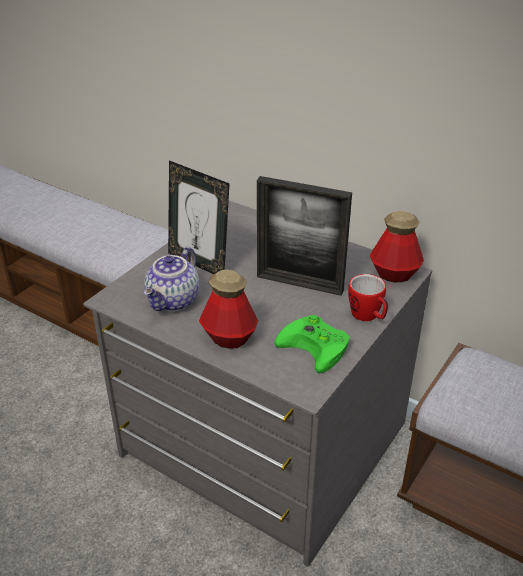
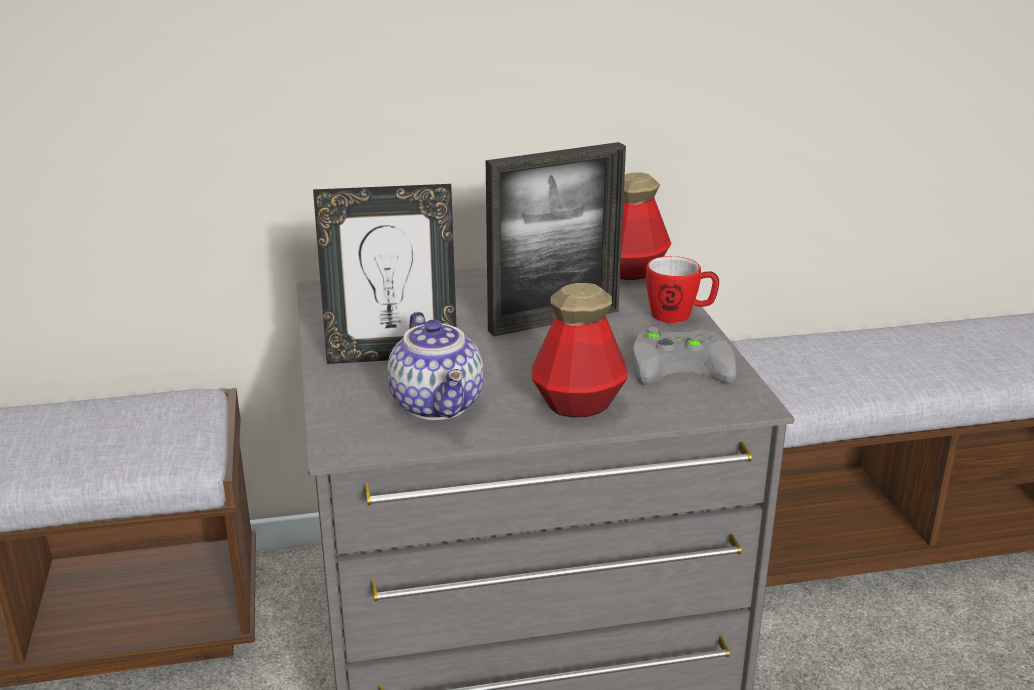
camera: 45 degrees left, 10 degrees down
(317, 346) = (684, 363): green game controller -> grey game controller

